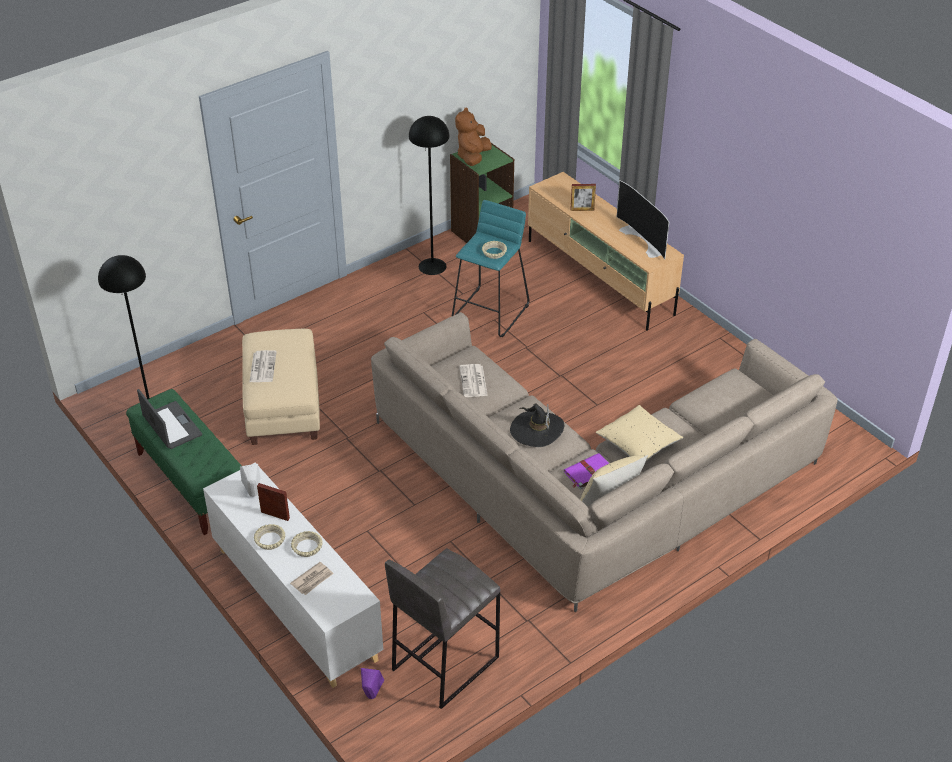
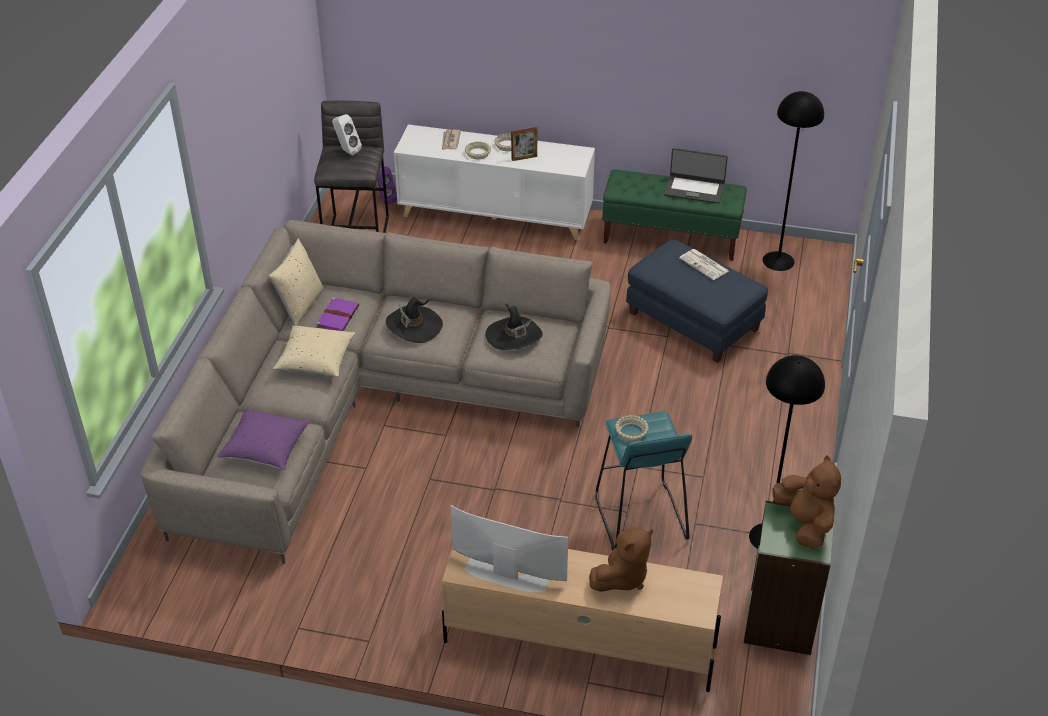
camera: 140 degrees right, 0 degrees up
(253, 495) = (555, 160): white speaker -> white speaker (347, 151)
(283, 406) = (692, 321): beige ottoman -> blue ottoman
(473, 381) = (514, 336): newspaper -> black hat
(582, 209) = (622, 577): picture frame -> brown plush toy
(727, 398) = (266, 449): none -> purple pillow

